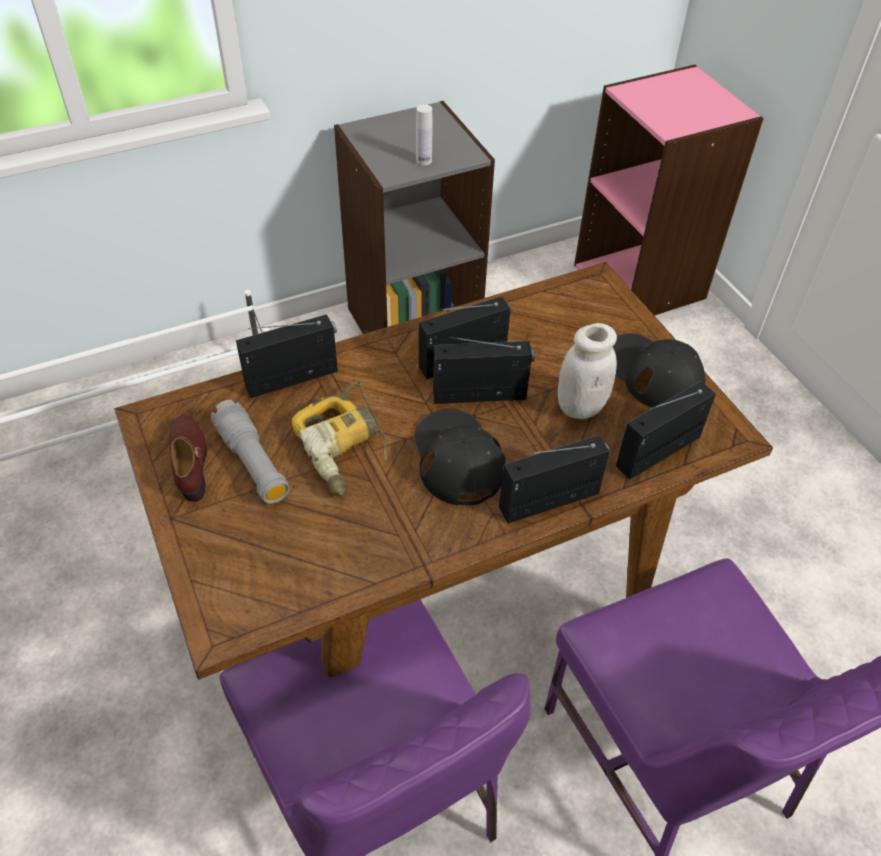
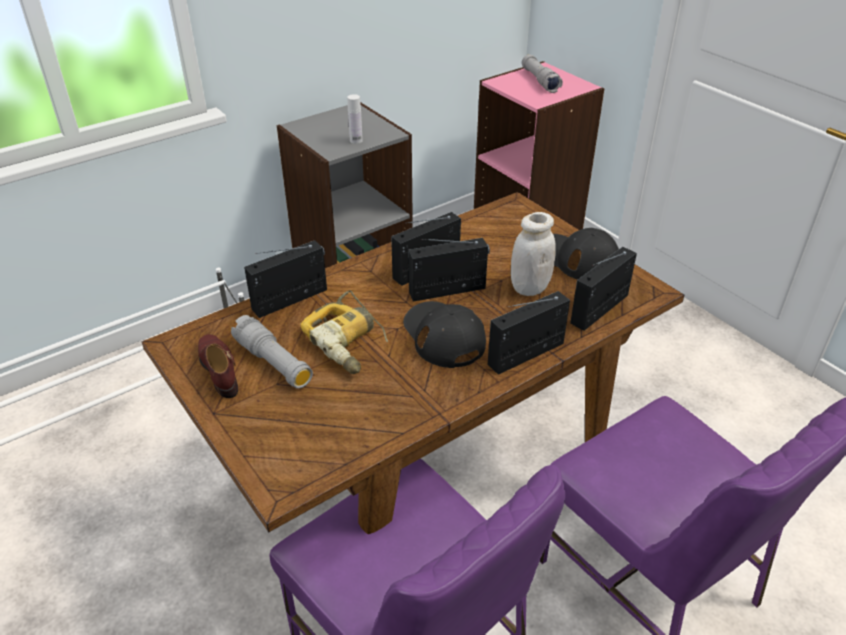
camera: 10 degrees left, 10 degrees down
(681, 96) = (540, 81): none -> grey flashlight

